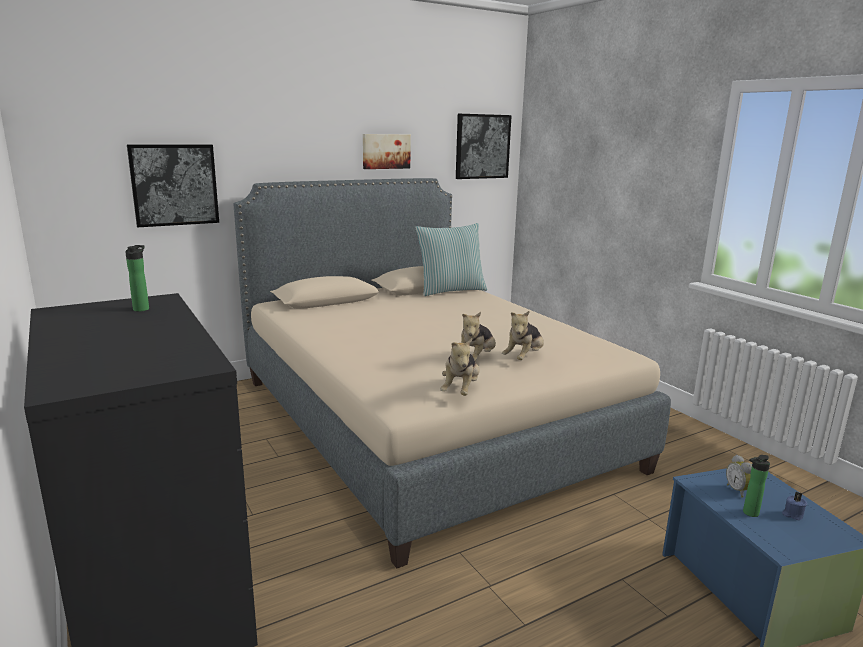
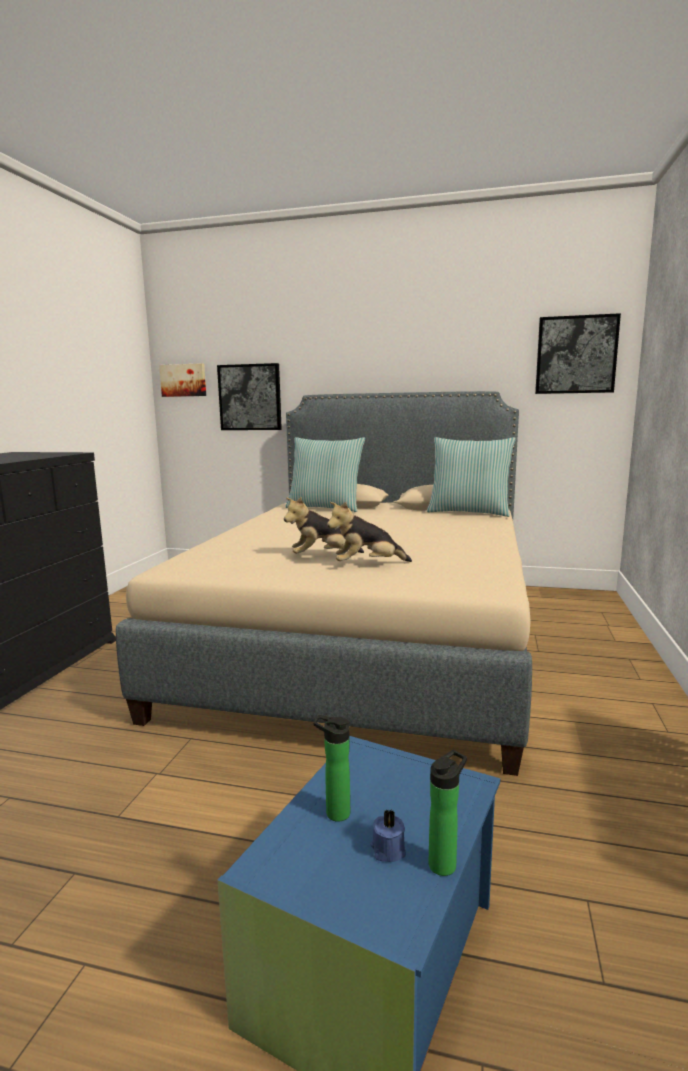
camera: 45 degrees right, 5 degrees down
(142, 308) = (42, 454): bottle -> bottle (445, 863)
(327, 307) = (325, 508): none -> pillow
(386, 151) = (445, 364): picture -> picture (183, 380)
(460, 390) = (235, 570): plush toy -> none
(738, 491) = (388, 787): alarm clock -> none

